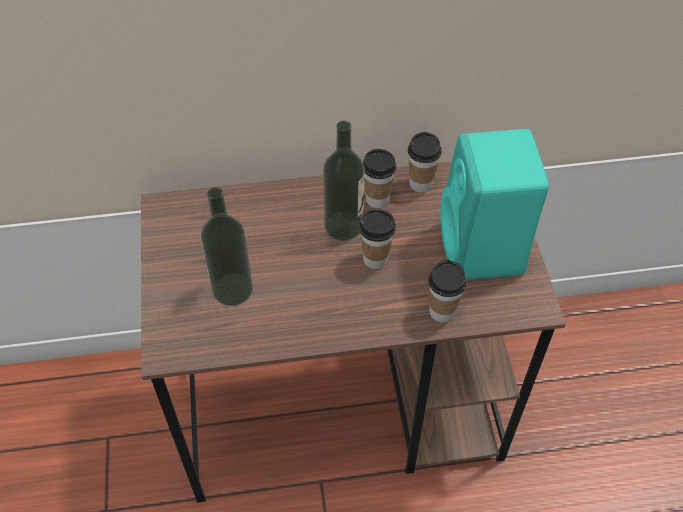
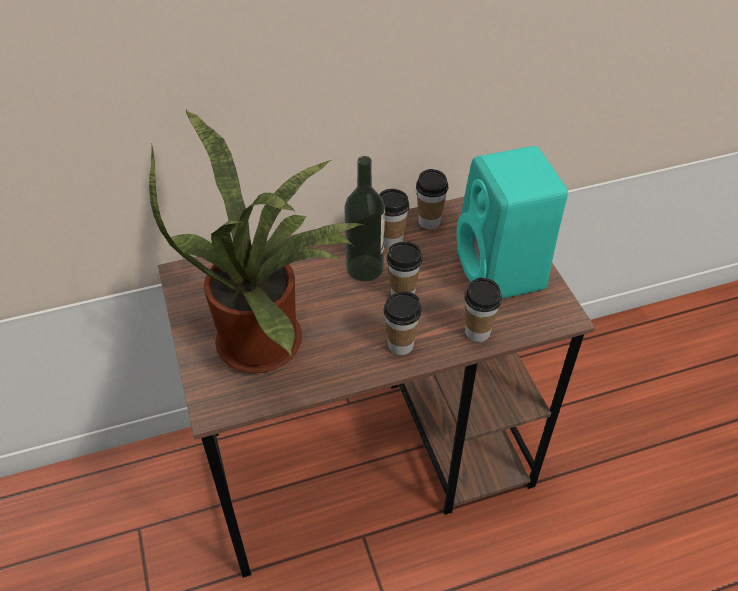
camera: 10 degrees left, 5 degrees down
(232, 289) = (269, 340): bottle -> potted plant
(361, 314) = (400, 345): none -> cup

